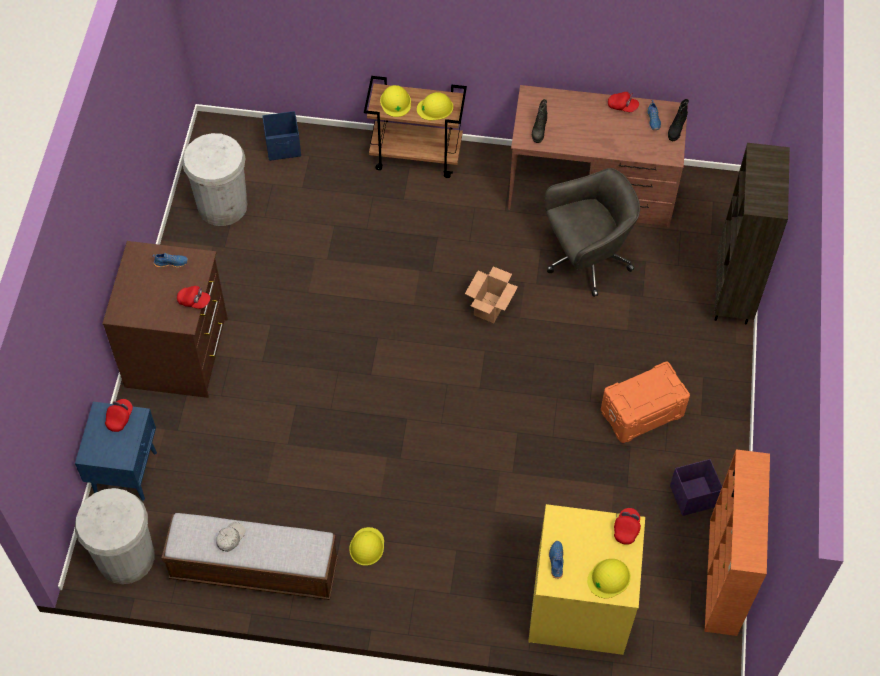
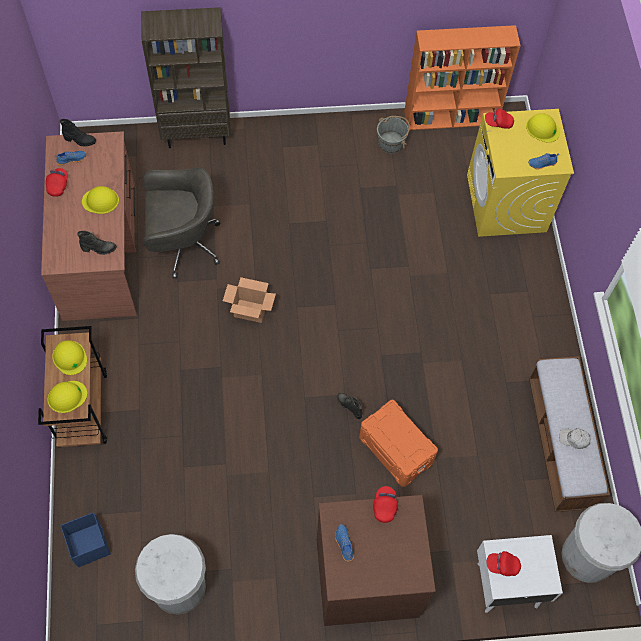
camera: 105 degrees left, 5 degrees up
(126, 471) = (506, 584): blue nightstand -> white nightstand
(356, 375) = (349, 406): none -> black boot
(367, 546) = (509, 360): yellow hard hat -> yellow hard hat (100, 201)
(586, 260) = (183, 244): grey office chair -> grey office chair turned 120 degrees clockwise
(642, 413) = (327, 183): orange storage box -> orange storage box (396, 449)
(692, 496) = (391, 143): purple storage box -> grey bucket

